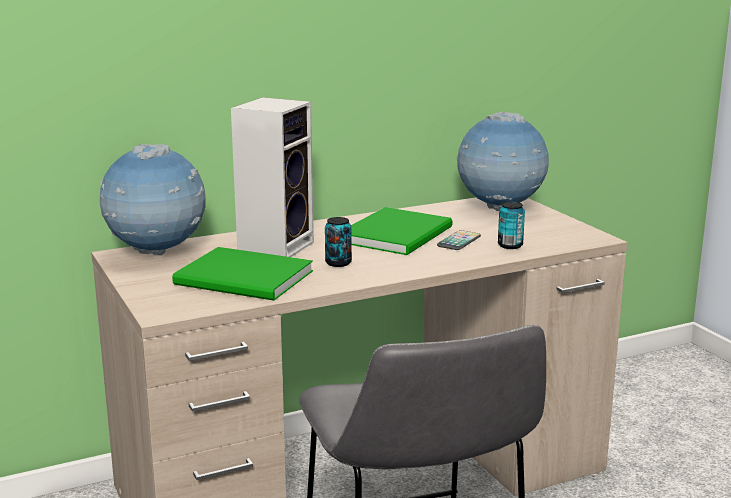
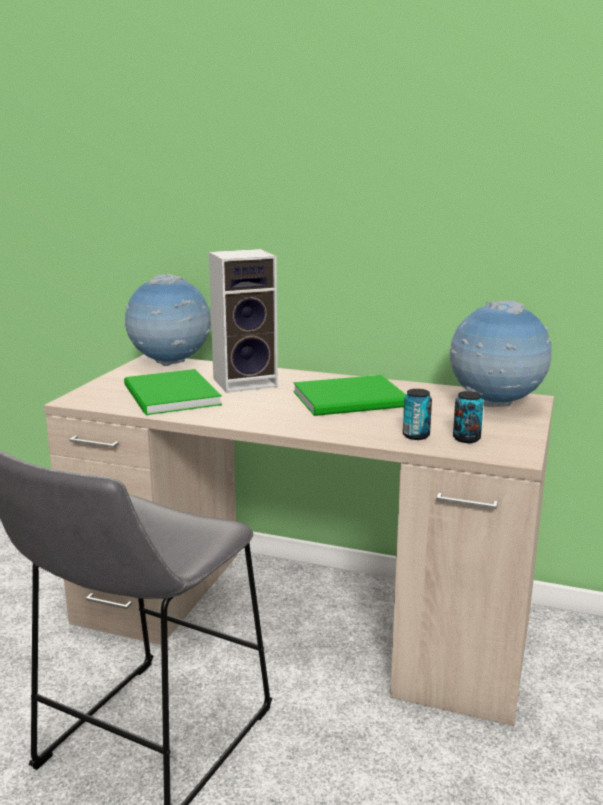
camera: 45 degrees right, 0 degrees up
(338, 263) = (252, 405): can -> can (466, 438)
(459, 241) = (382, 419): phone -> none

